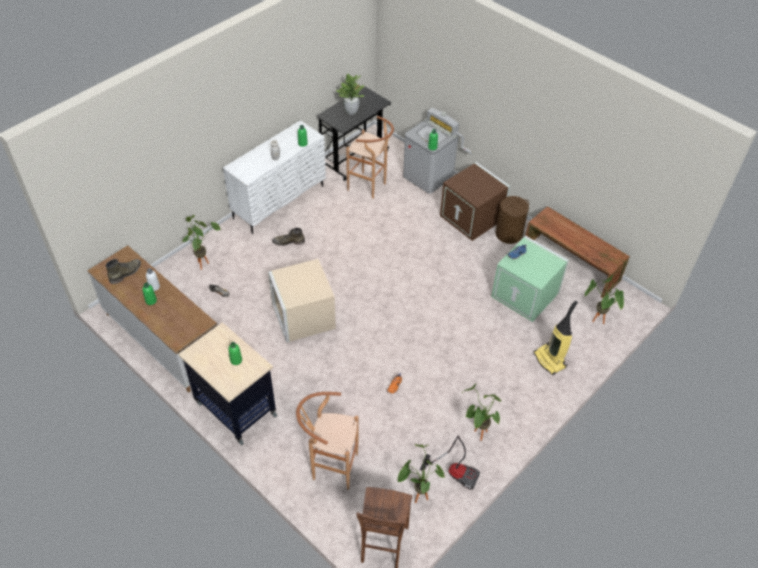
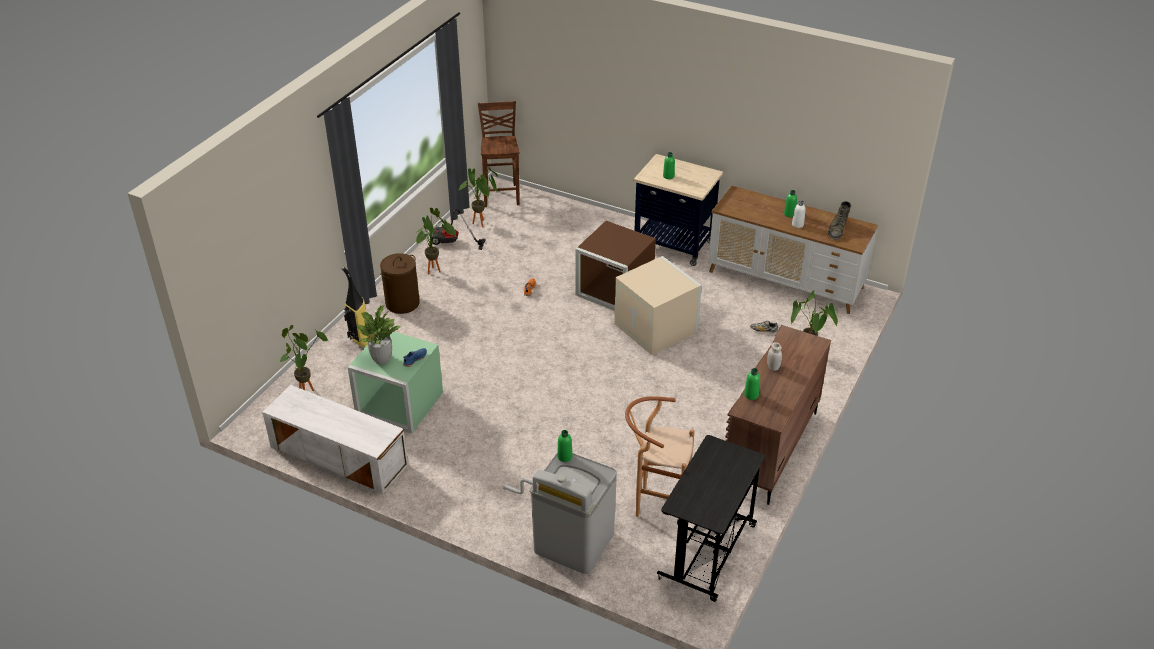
camera: 165 degrees right, 10 degrees down
(279, 203) = (770, 450): white dresser -> brown dresser
(288, 241) = (724, 401): green boot -> none
(330, 467) = (565, 226): brown stool -> none
(351, 111) = (715, 475): potted plant -> potted plant (381, 359)
(472, 217) = (487, 491): brown storage box -> brown storage box (613, 290)
(508, 234) = (430, 477): brown laundry basket -> brown laundry basket (402, 303)
(572, 263) = (337, 456): brown bench -> white bench

